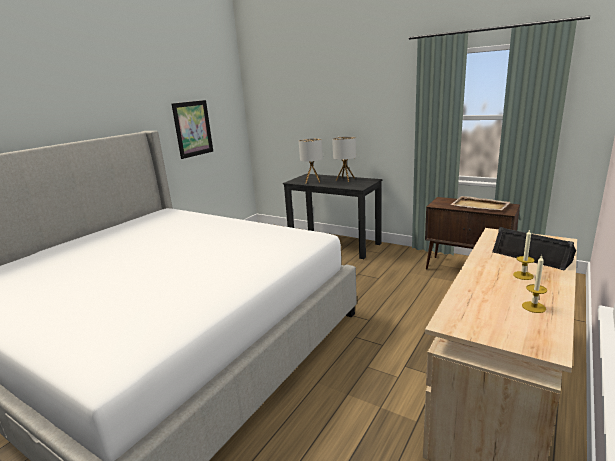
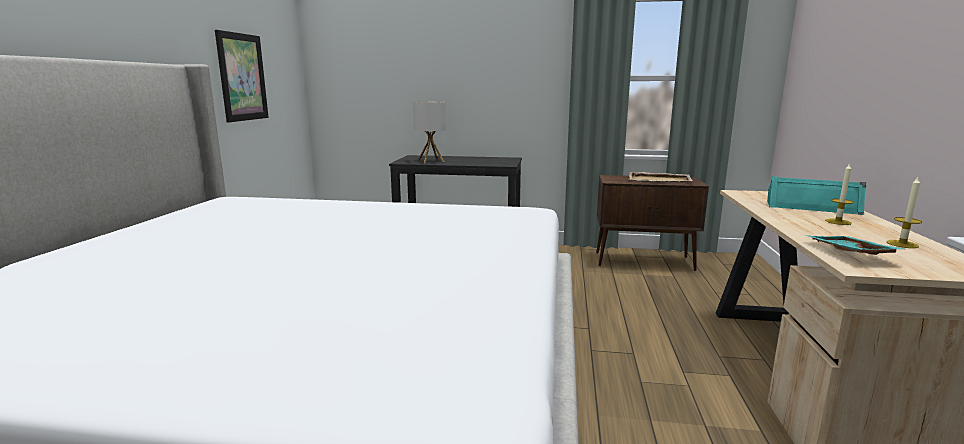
camera: 25 degrees left, 5 degrees down
(345, 179) = (474, 158): table lamp -> none
(466, 309) = (848, 253): none -> turquoise tray
(532, 256) = (812, 207): black speaker -> turquoise speaker

